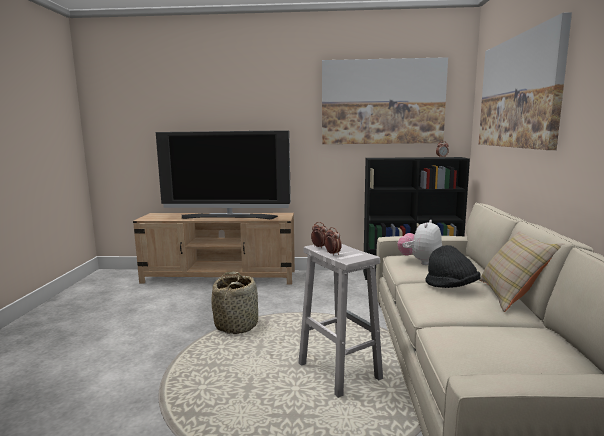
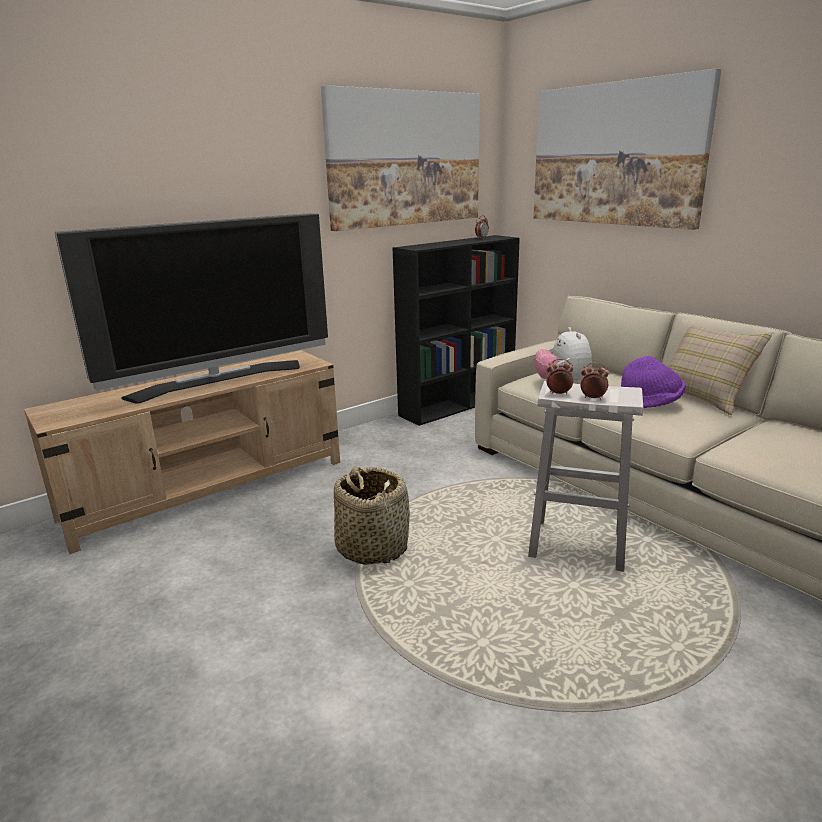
camera: 40 degrees left, 10 degrees up
(451, 287) = (649, 404): black hat -> purple hat

